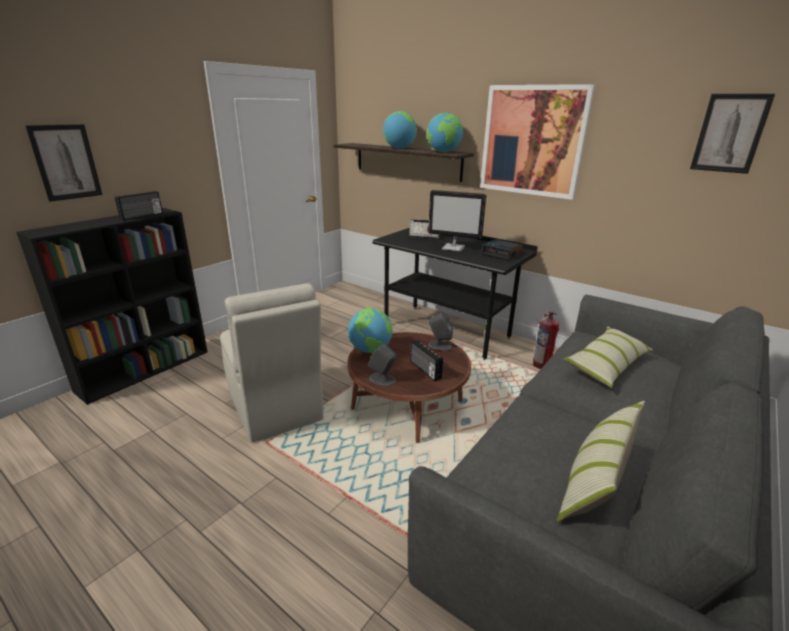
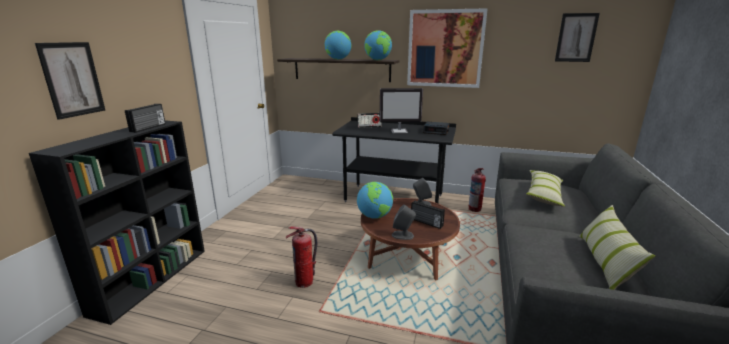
camera: 20 degrees left, 5 degrees down
(275, 407) = (304, 282): beige chair -> fire extinguisher

